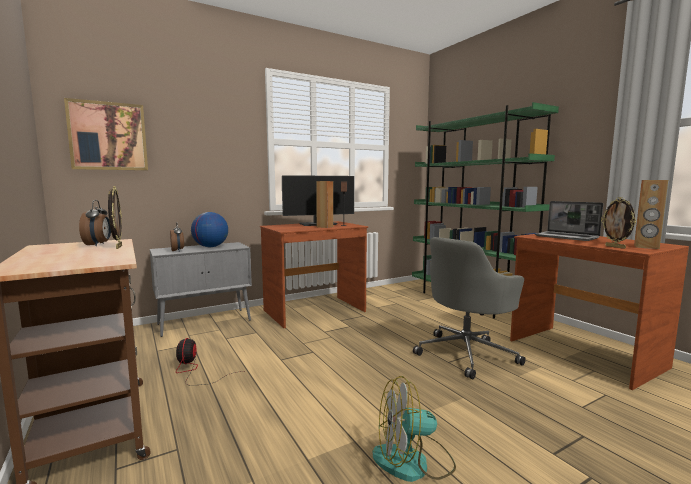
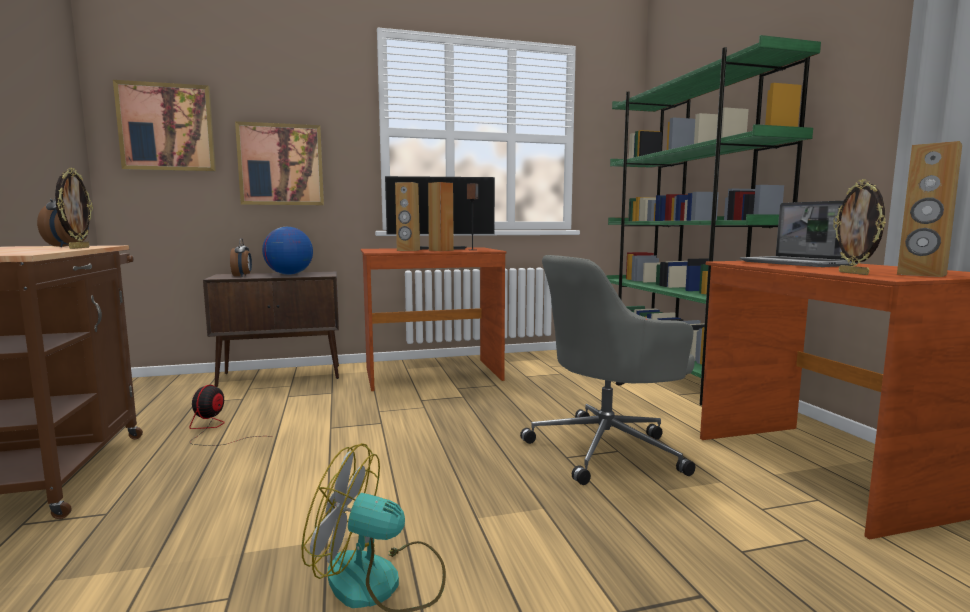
camera: 15 degrees right, 0 degrees up
(197, 165) = (281, 165): none -> picture
(205, 322) = (282, 376): grey cabinet -> brown cabinet
(302, 227) = (408, 250): none -> brown speaker

